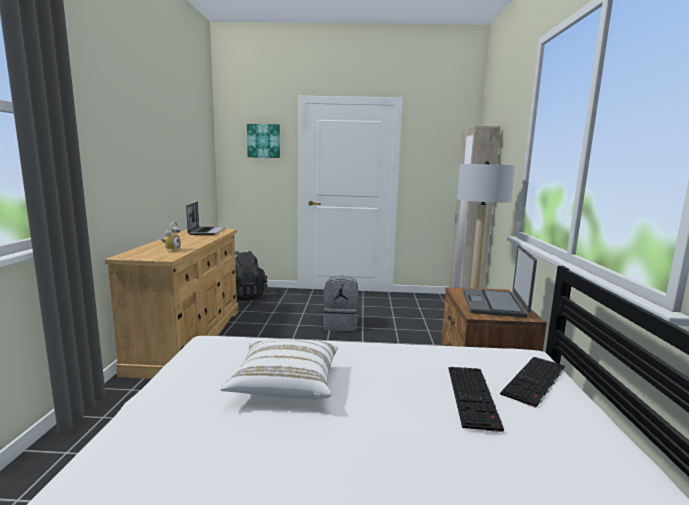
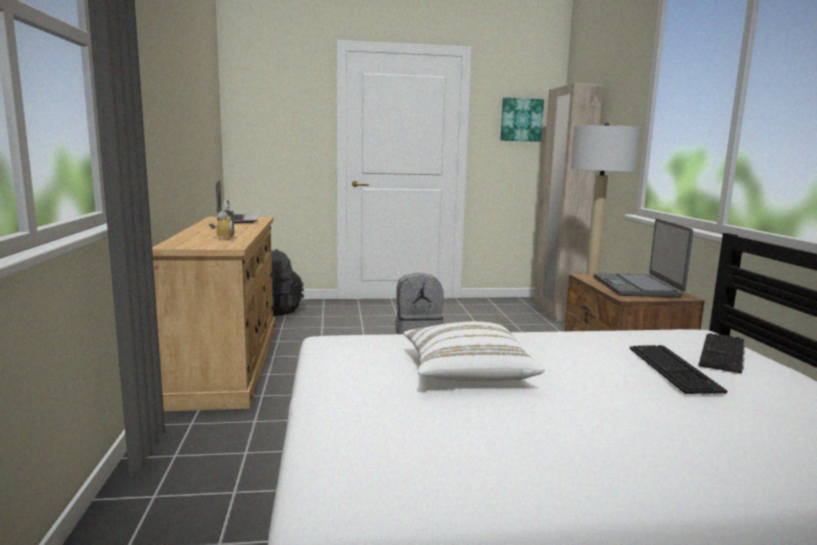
camera: 10 degrees left, 0 degrees up
(264, 141) = (290, 100): picture -> picture (521, 120)

